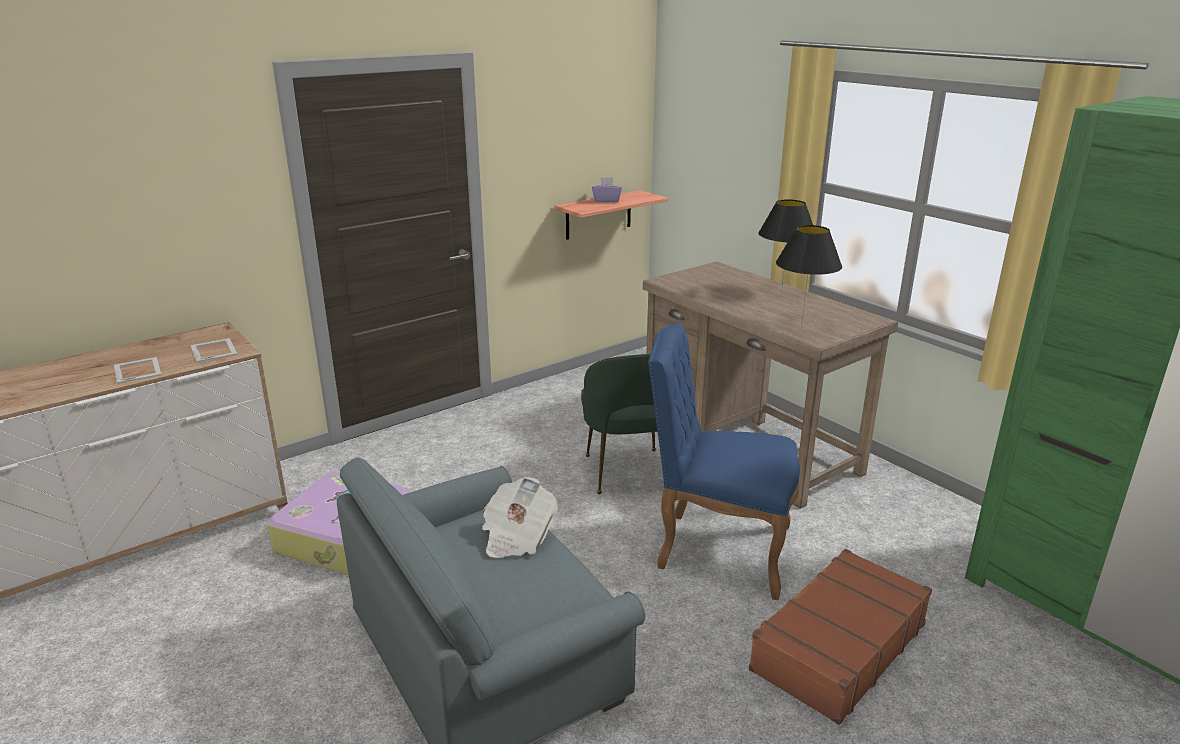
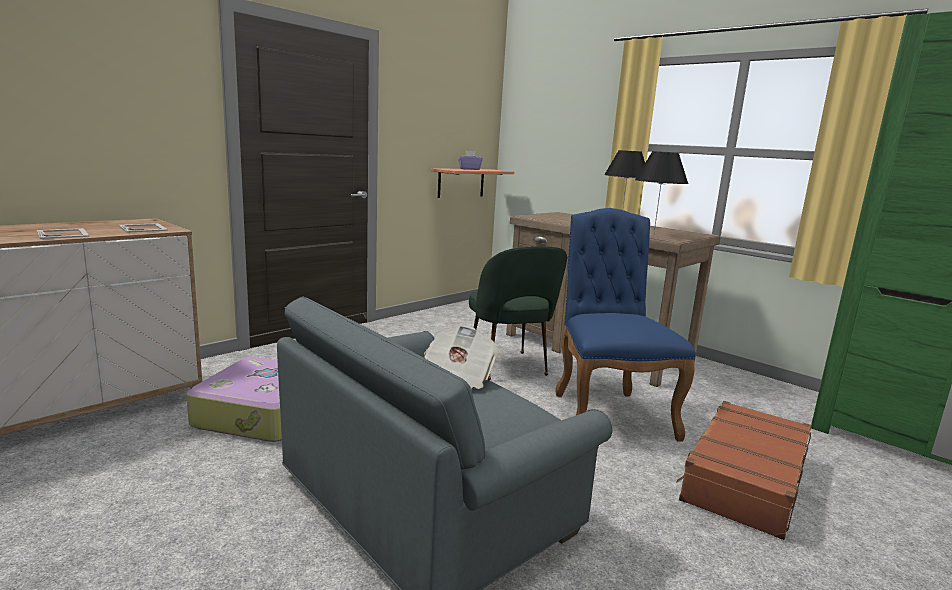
camera: 10 degrees left, 10 degrees down
(720, 549) = (607, 414): blue chair -> blue chair turned 75 degrees clockwise

